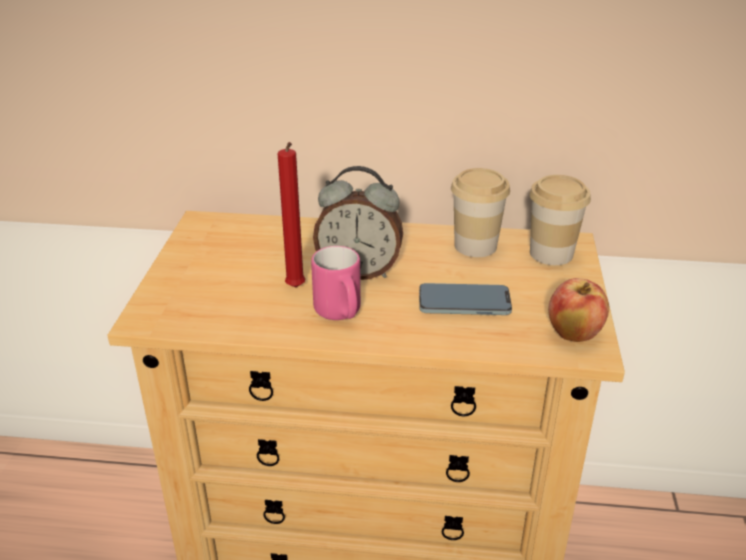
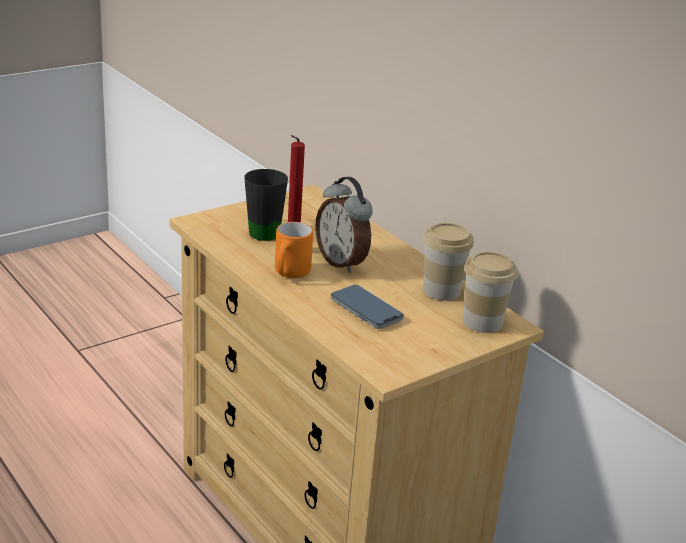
camera: 45 degrees right, 5 degrees down
(227, 286) = (260, 230): none -> black mug
(340, 314) = (289, 274): pink mug -> orange mug
(573, 334) = (395, 360): apple -> none

